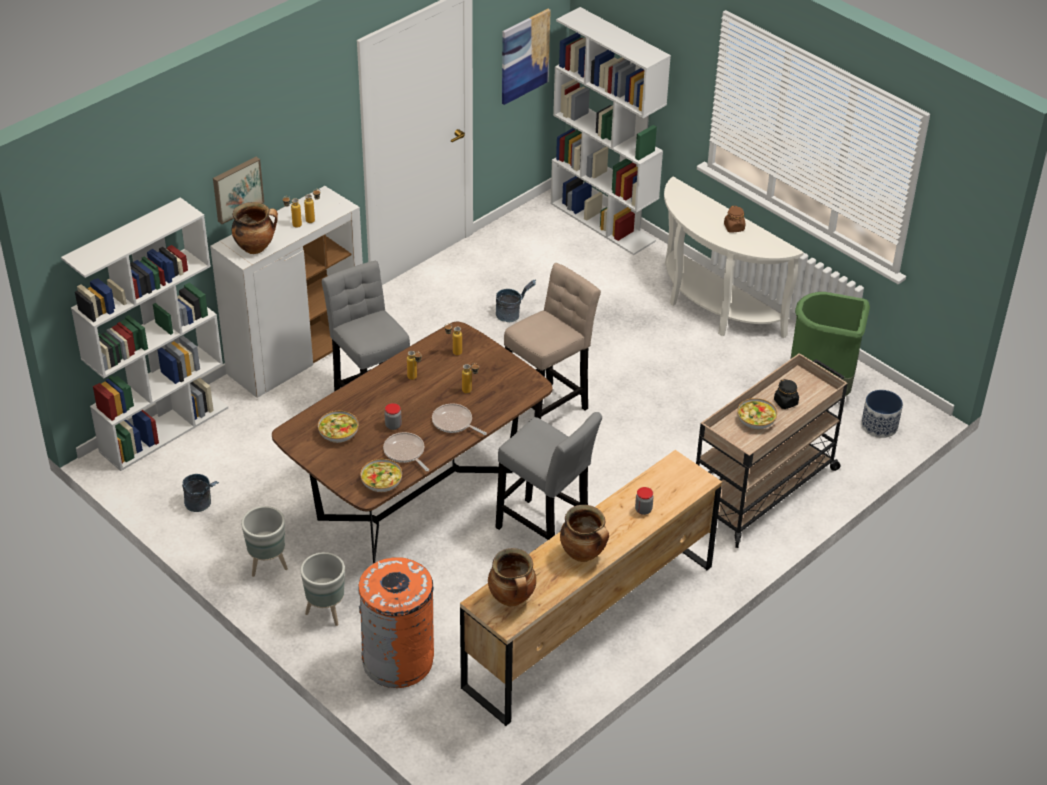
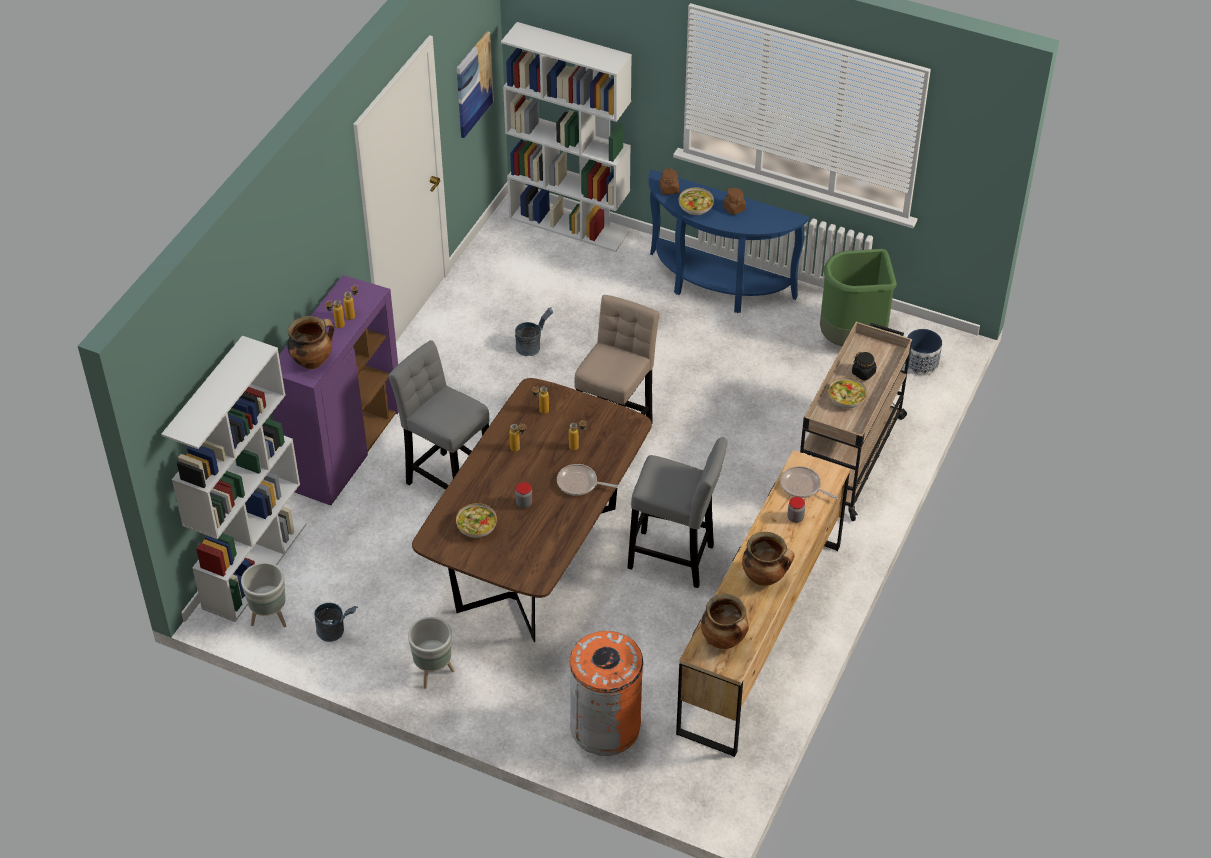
camera: 20 degrees left, 5 degrees up
(236, 189) = (279, 307): picture -> none
(297, 355) = (345, 449): white cabinet -> purple cabinet
(326, 613) = (514, 702): grey planter -> grey planter (270, 618)
(381, 482) = (544, 564): bowl -> bowl (695, 207)
(405, 452) = (550, 527): frying pan -> frying pan (802, 486)
(680, 197) = (669, 189): none -> brown jar
(712, 308) = (715, 287): white console table -> blue console table

